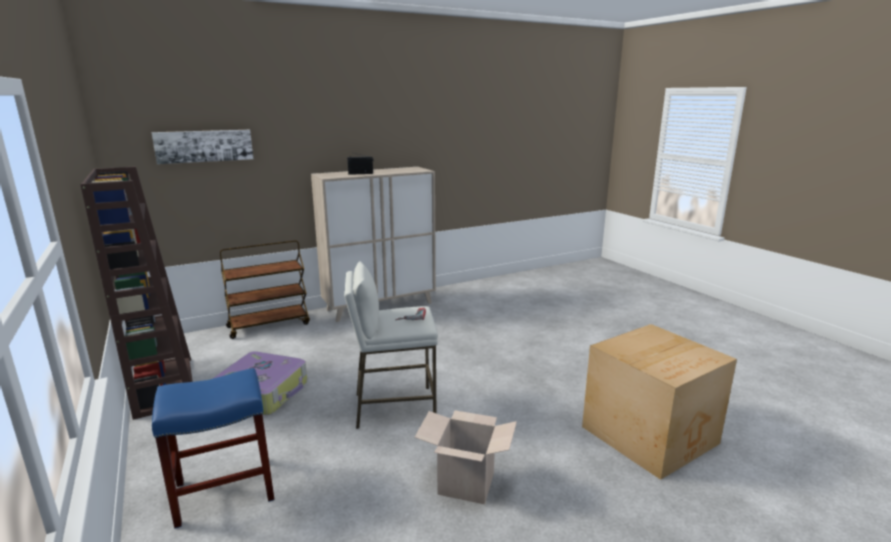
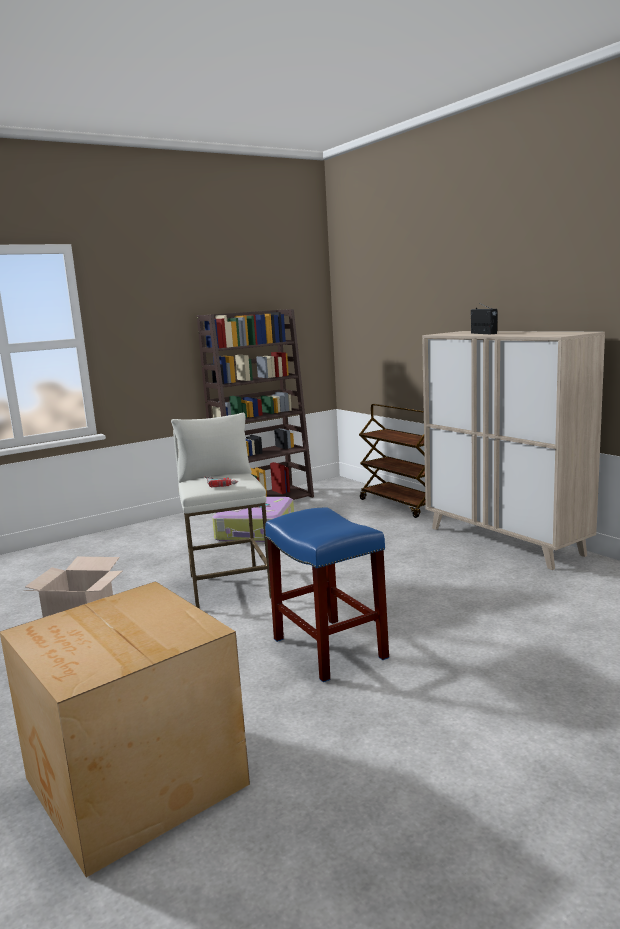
camera: 85 degrees right, 5 degrees down
(204, 146) = (387, 294): picture -> none
(225, 490) = (117, 549): blue stool -> blue stool (330, 648)

